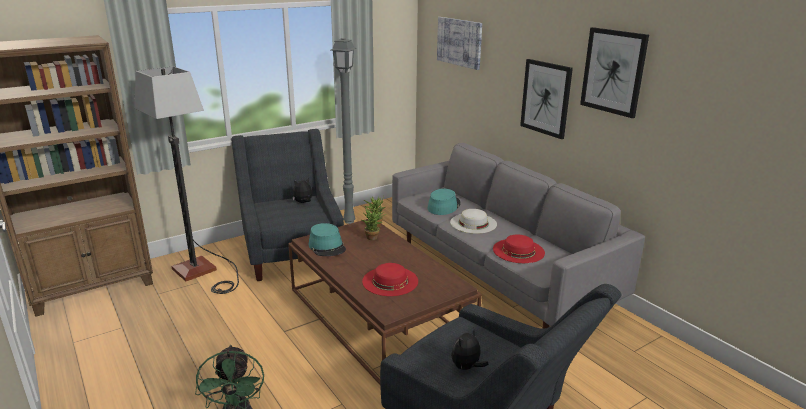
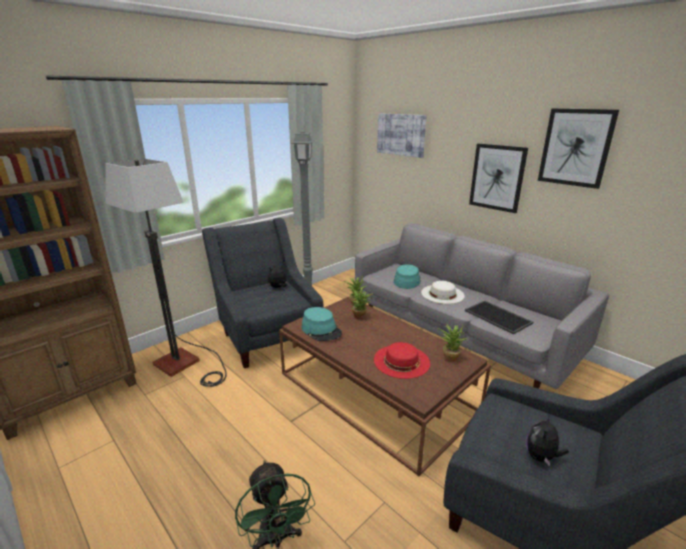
camera: 10 degrees left, 0 degrees up
(440, 282) = (449, 357): none -> potted plant
(518, 251) = (498, 317): red hat -> tray

